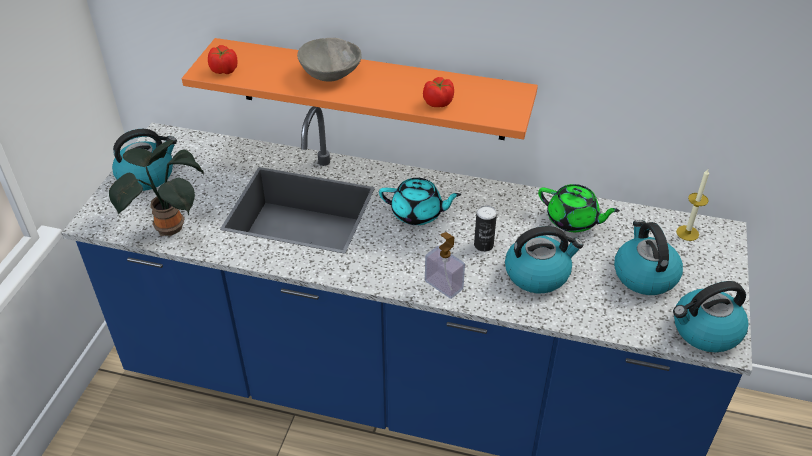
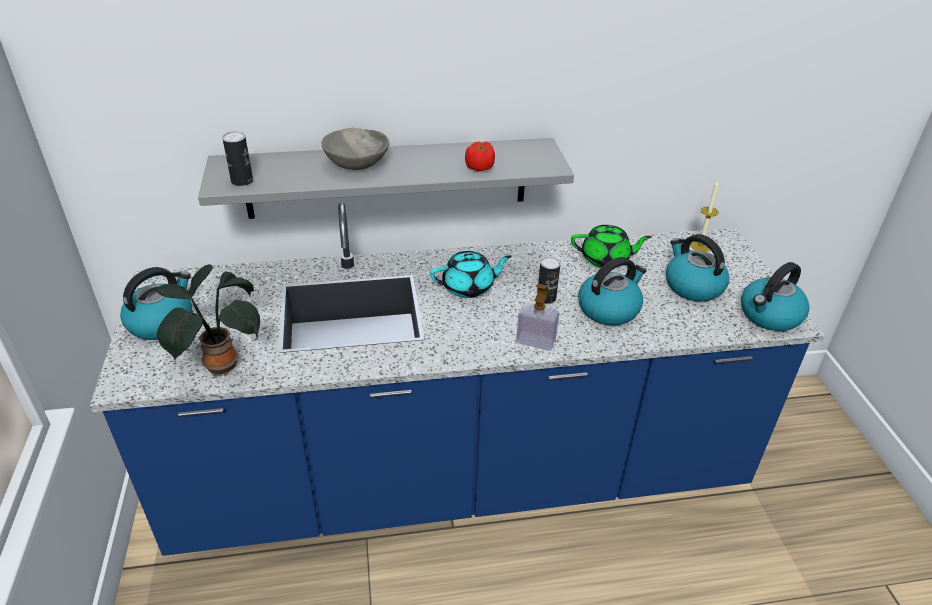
camera: 25 degrees left, 5 degrees down
(224, 70) = (242, 181): tomato -> can
(371, 89) = (387, 178): orange shelf -> grey shelf

